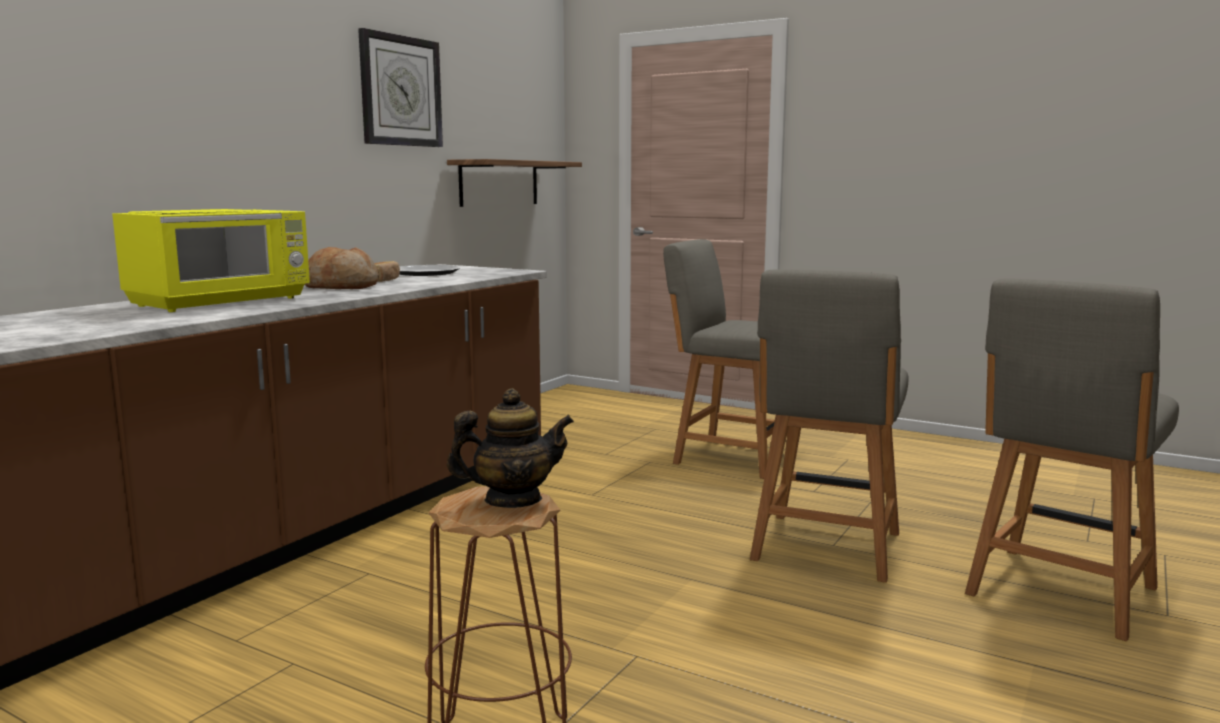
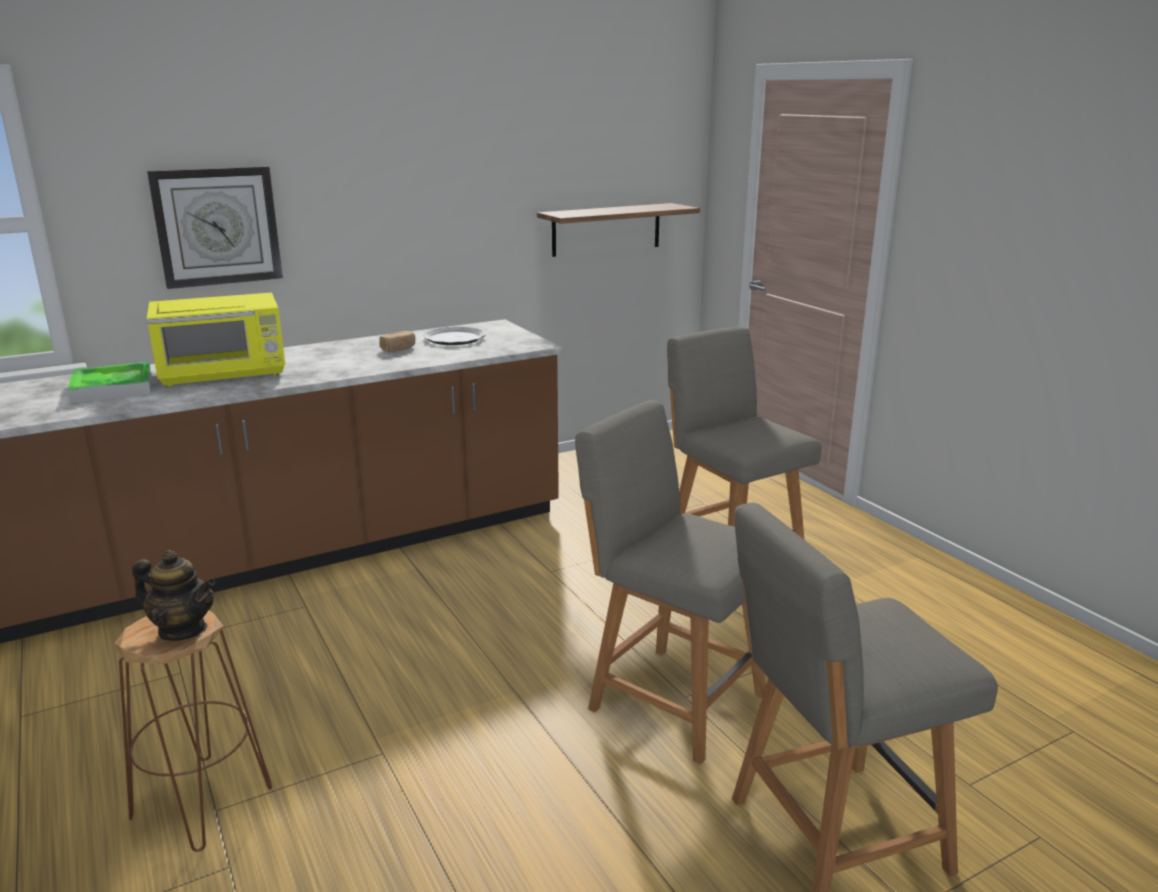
camera: 30 degrees right, 10 degrees up
(91, 318) = (112, 388): none -> tray
(342, 287) = (345, 358): bread -> none
(400, 91) = (480, 152): wall clock -> wall clock (217, 226)
(825, 549) = (672, 699): grey chair -> grey chair turned 75 degrees clockwise

